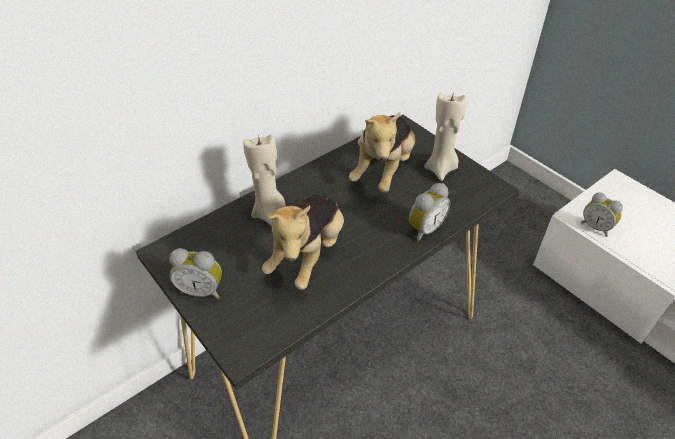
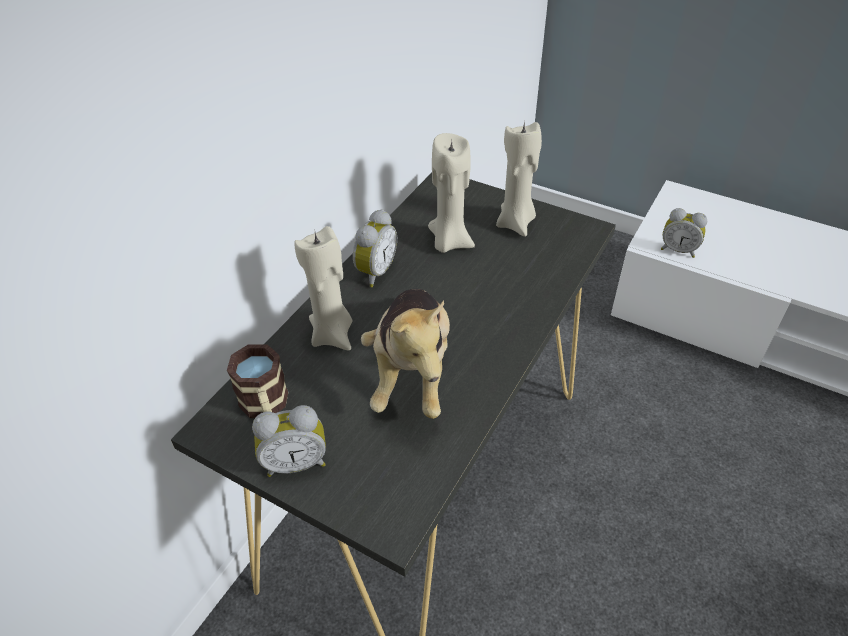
camera: 20 degrees left, 0 degrees up
(202, 248) = (266, 407): none -> mug
(383, 170) = (449, 242): plush toy -> beige candle
(424, 229) = (534, 299): alarm clock -> alarm clock (374, 272)

